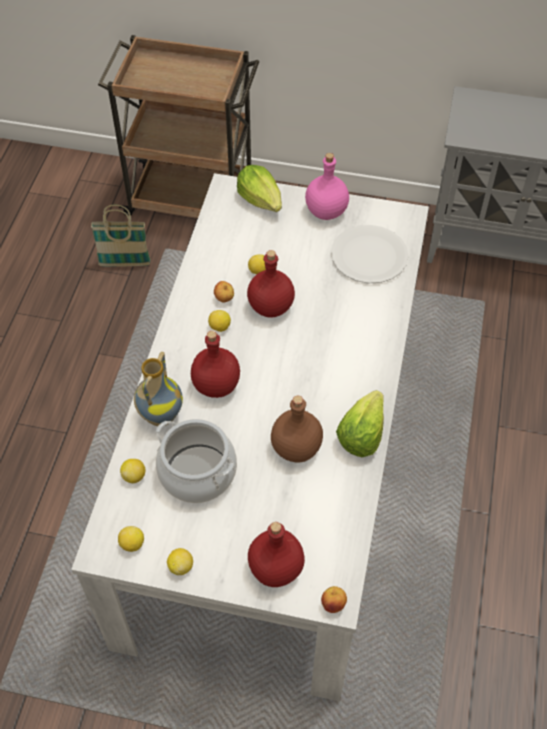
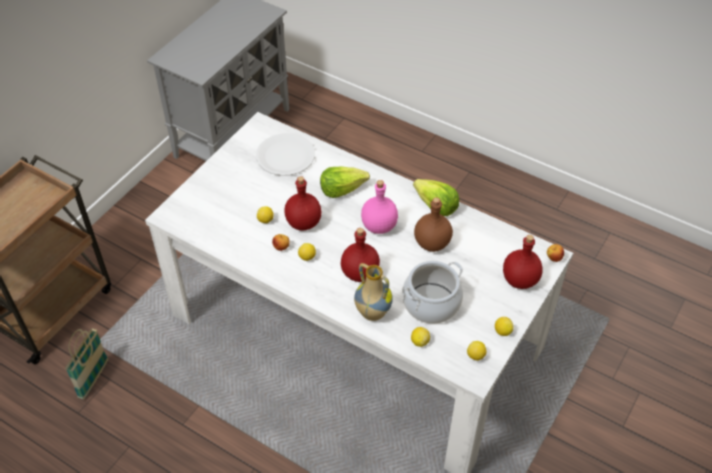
camera: 70 degrees left, 5 degrees down
(261, 200) = (194, 199): lettuce -> lettuce (342, 189)
(326, 211) = (228, 165): pink bottle -> pink bottle (378, 226)

